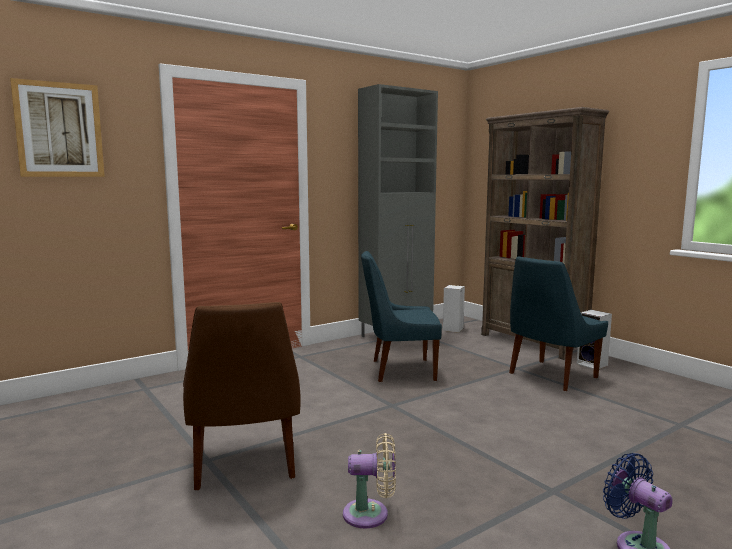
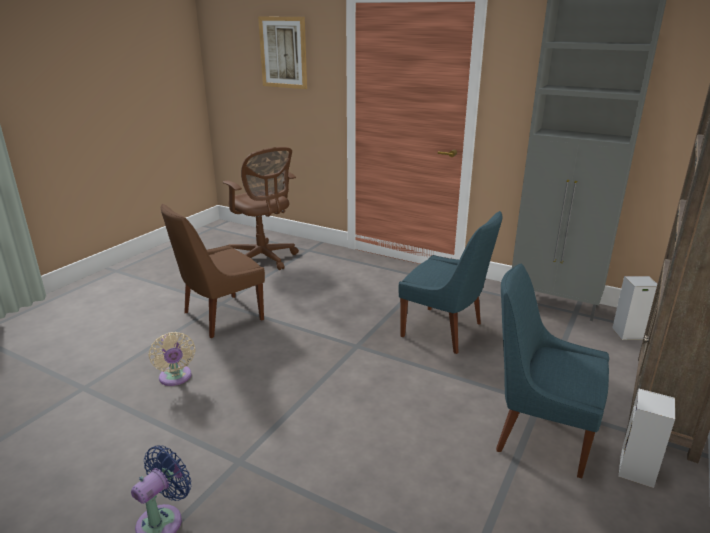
camera: 65 degrees right, 15 degrees up
(120, 415) = (264, 259): none -> brown office chair
(400, 370) = (445, 331): blue chair -> blue chair turned 150 degrees clockwise

